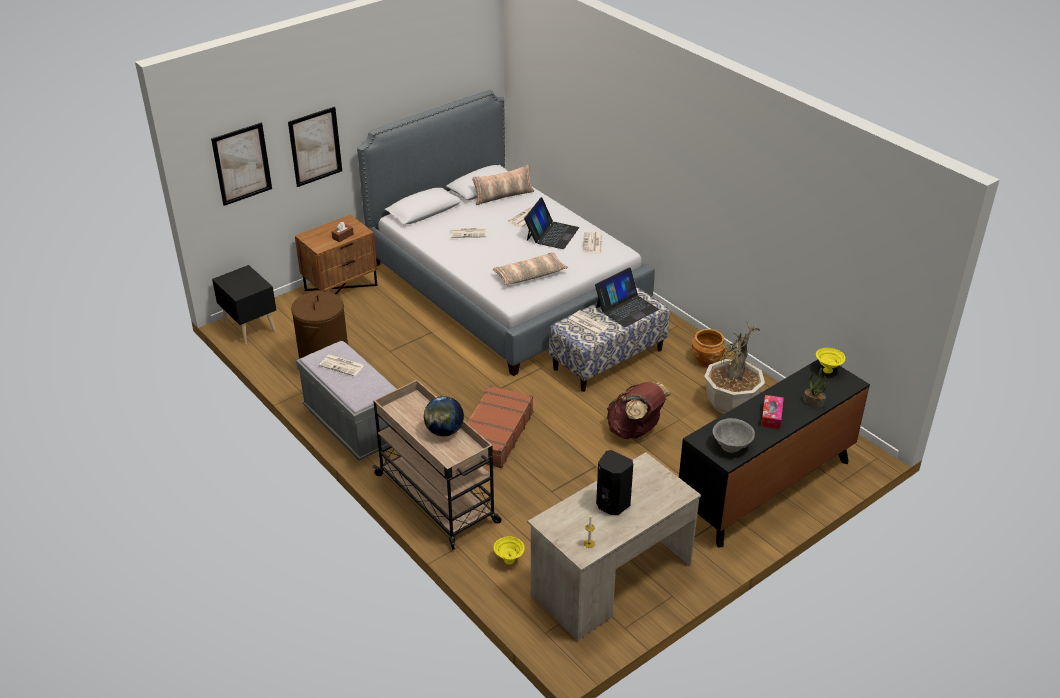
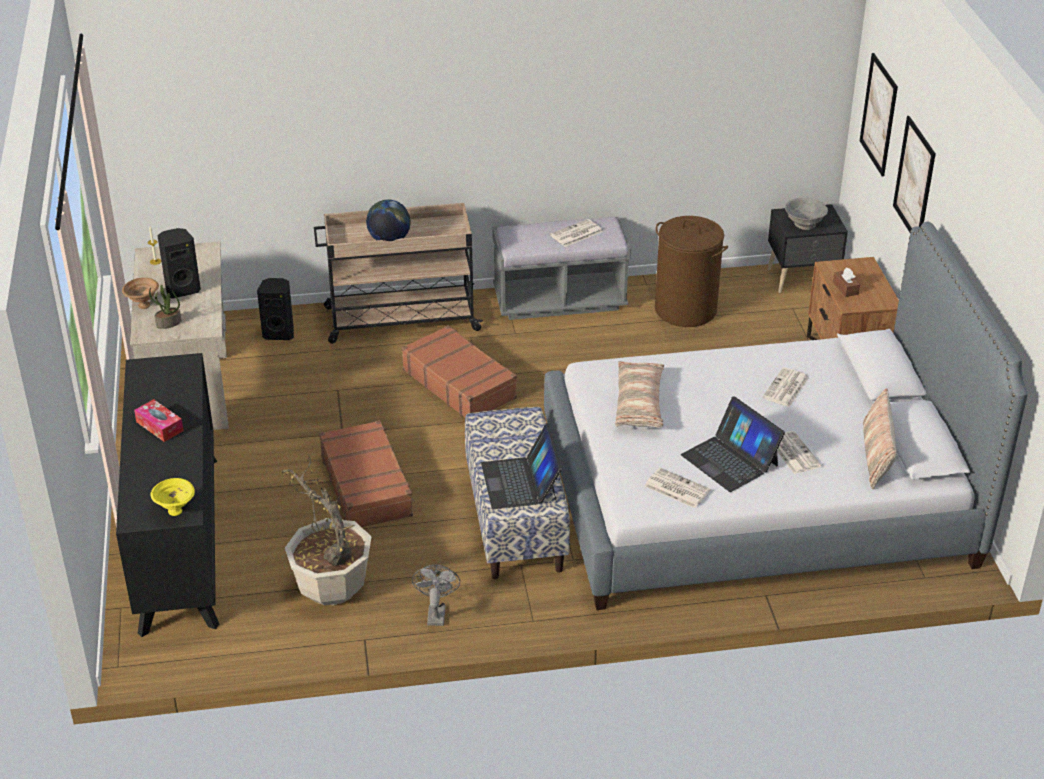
camera: 120 degrees right, 0 degrees up
(508, 560) = (279, 333): yellow bowl -> black speaker
(587, 323) = (517, 436): newspaper -> none
(635, 430) = (367, 485): brown backpack -> brown suitcase
(652, 514) = (143, 306): none -> brown bowl
(707, 359) = (436, 612): brown planter -> grey fan
(731, 446) = (154, 378): grey bowl -> grey bowl (804, 224)
(814, 402) = (142, 469): potted plant -> potted plant (168, 323)

